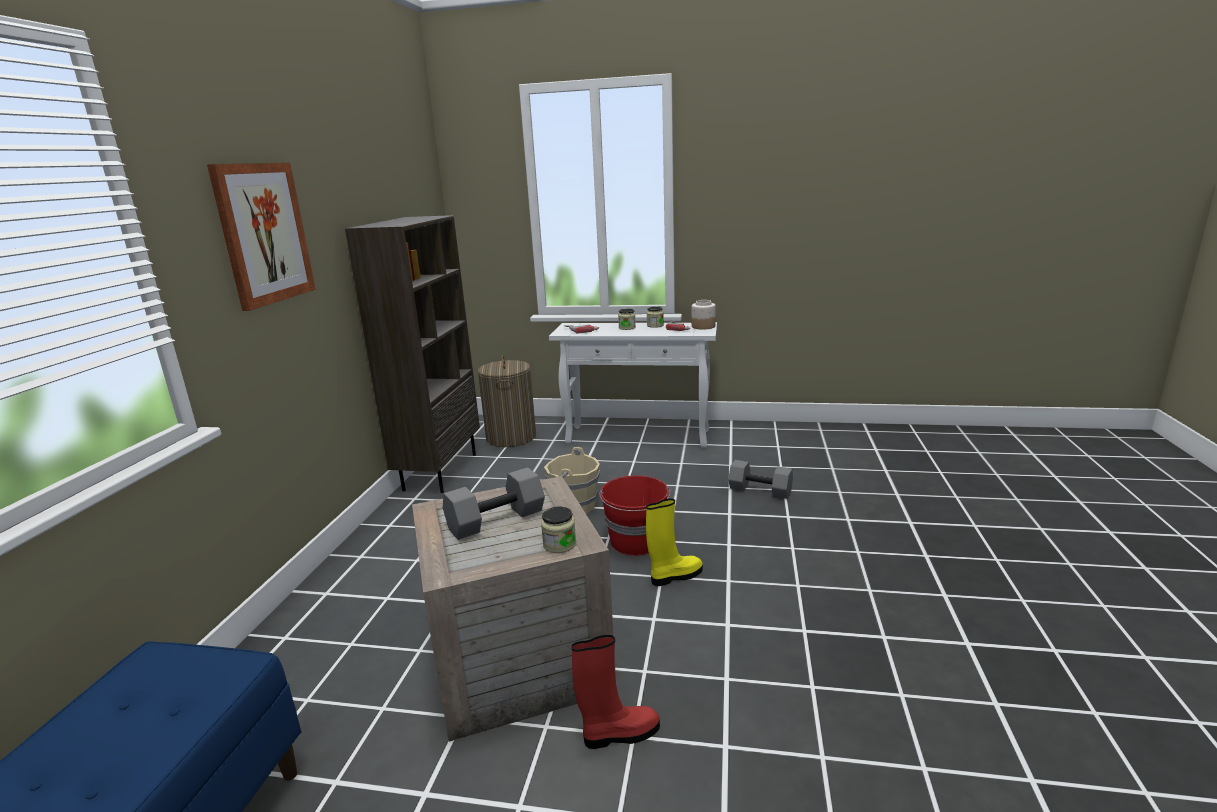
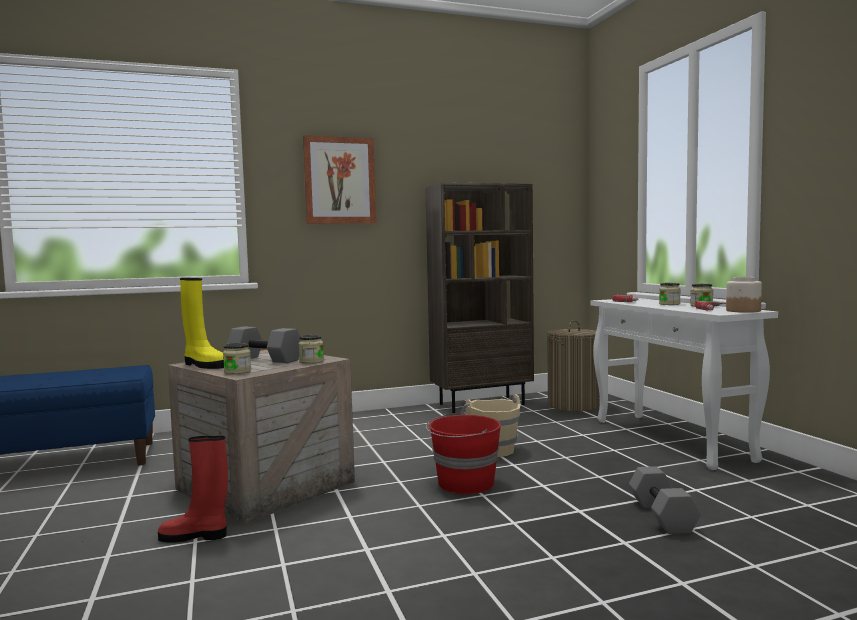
camera: 60 degrees right, 15 degrees down
(551, 496) = (311, 361): none -> jar
(619, 734) = (195, 536): red boot -> red boot turned 135 degrees clockwise
(675, 576) = (425, 510): yellow boot -> yellow boot (204, 365)

